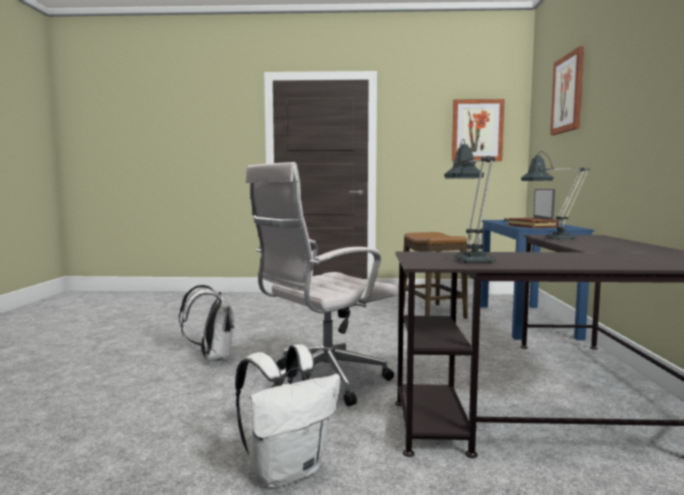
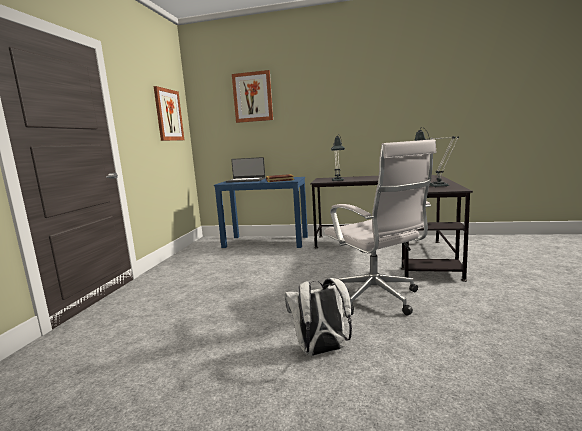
camera: 80 degrees left, 5 degrees up
(287, 471) = (504, 307): white backpack -> none
(432, 313) = (228, 261): stool -> none

